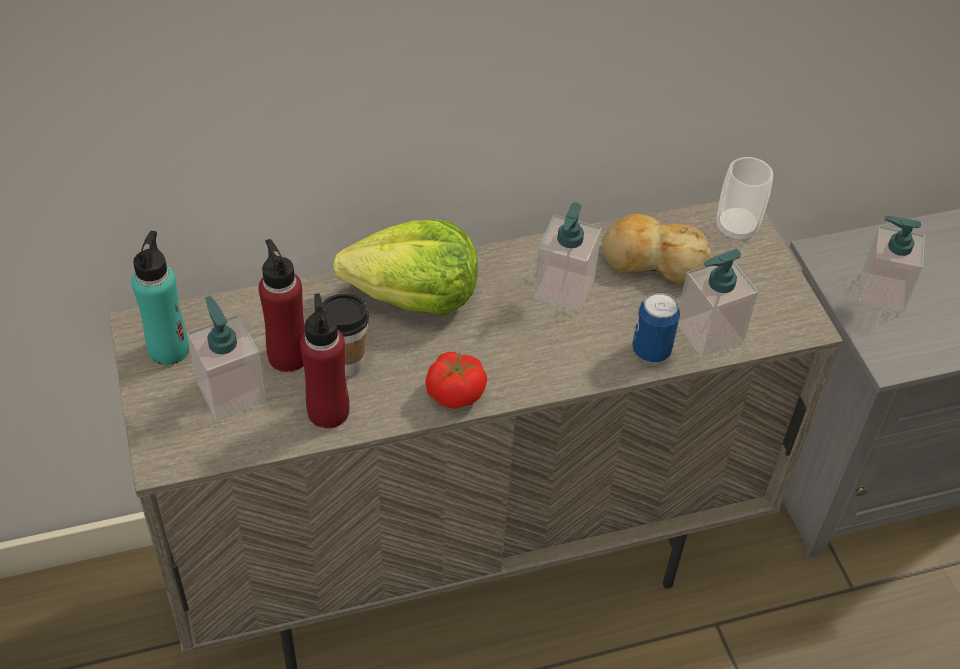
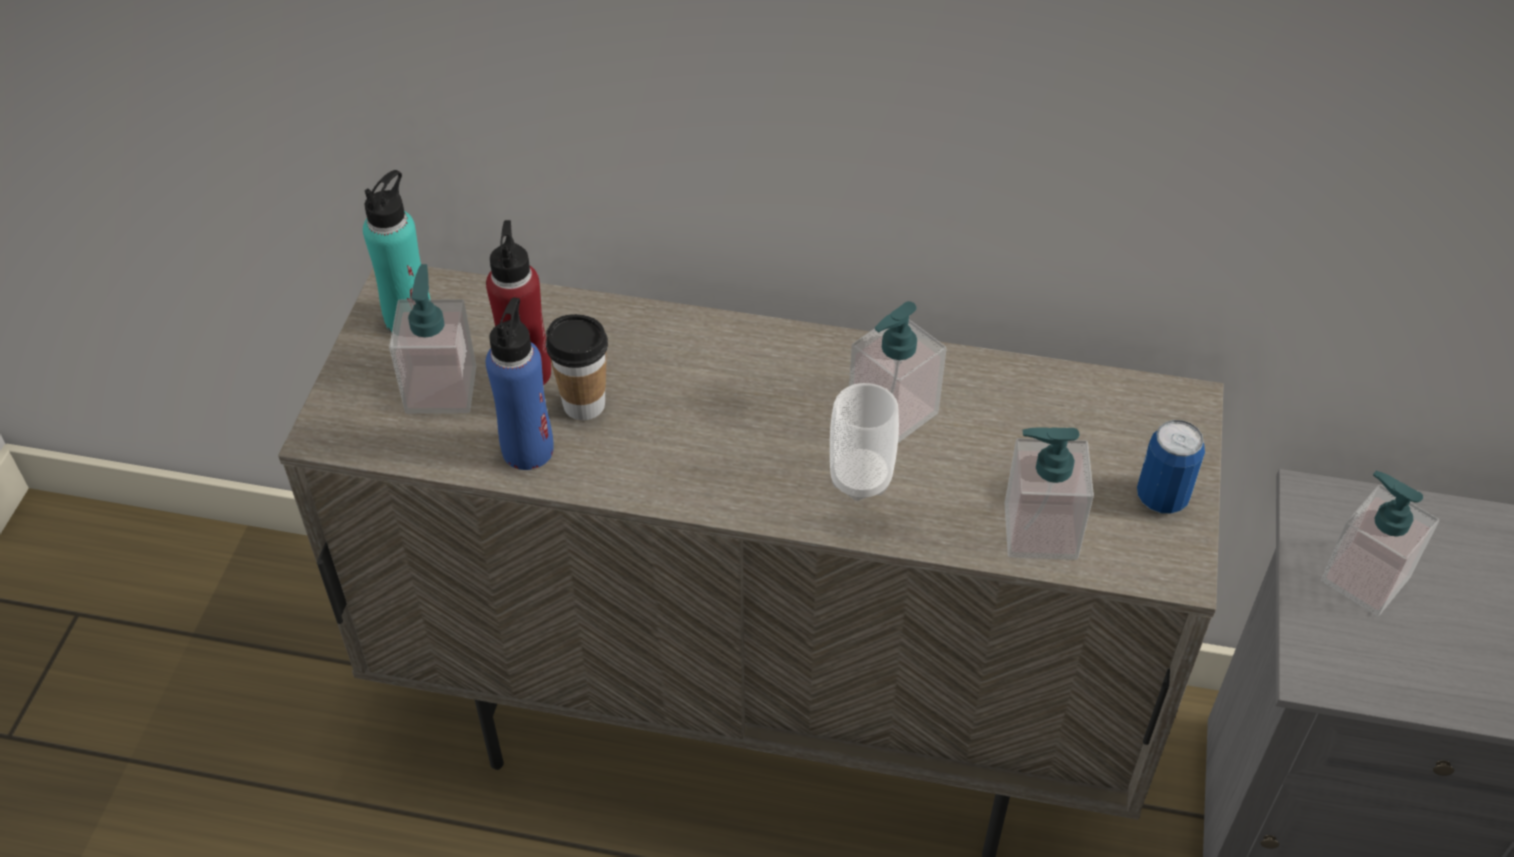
camera: 30 degrees right, 0 degrees up
(328, 411) = (528, 450): red bottle -> blue bottle
(414, 296) = (710, 357): lettuce -> none
(455, 394) = (680, 486): tomato -> none
(651, 351) = (950, 525): can -> can (1162, 497)
(653, 261) = (1029, 419): bread -> none
(736, 228) = (1166, 417): cup -> cup (860, 479)

